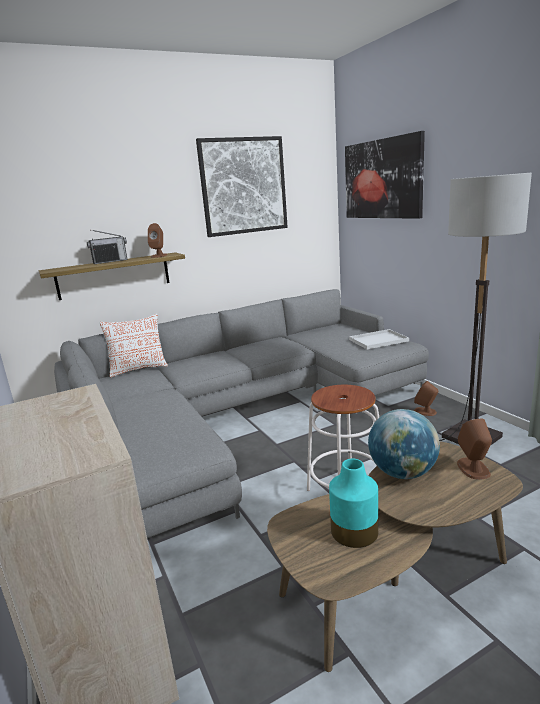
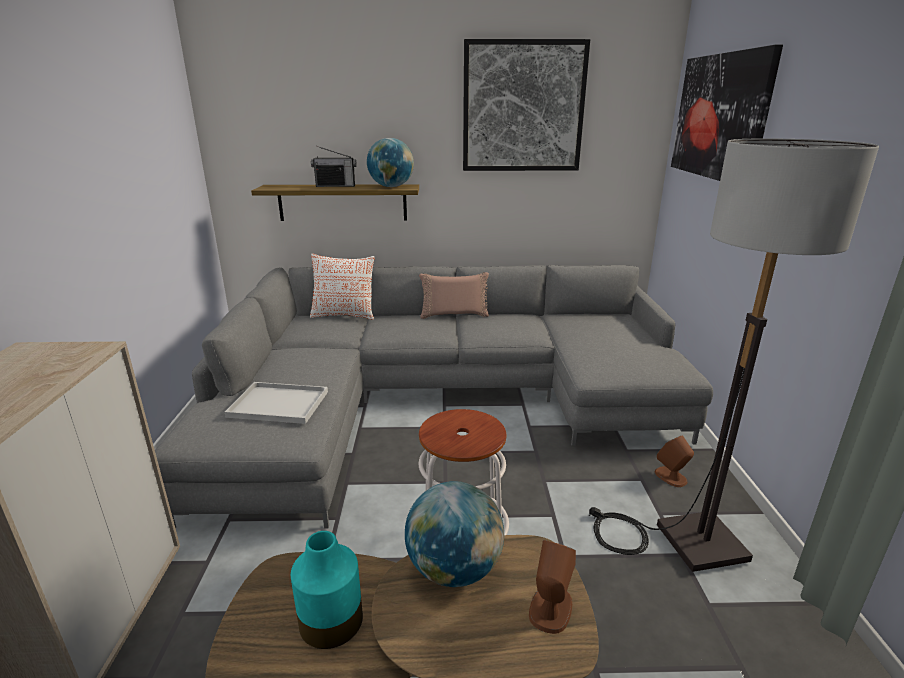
camera: 25 degrees right, 5 degrees up
(159, 256) = (391, 187): brown speaker -> globe
(226, 349) = (454, 315): none -> beige pillow
(379, 340) = (647, 355): white tray -> white tray (281, 403)

